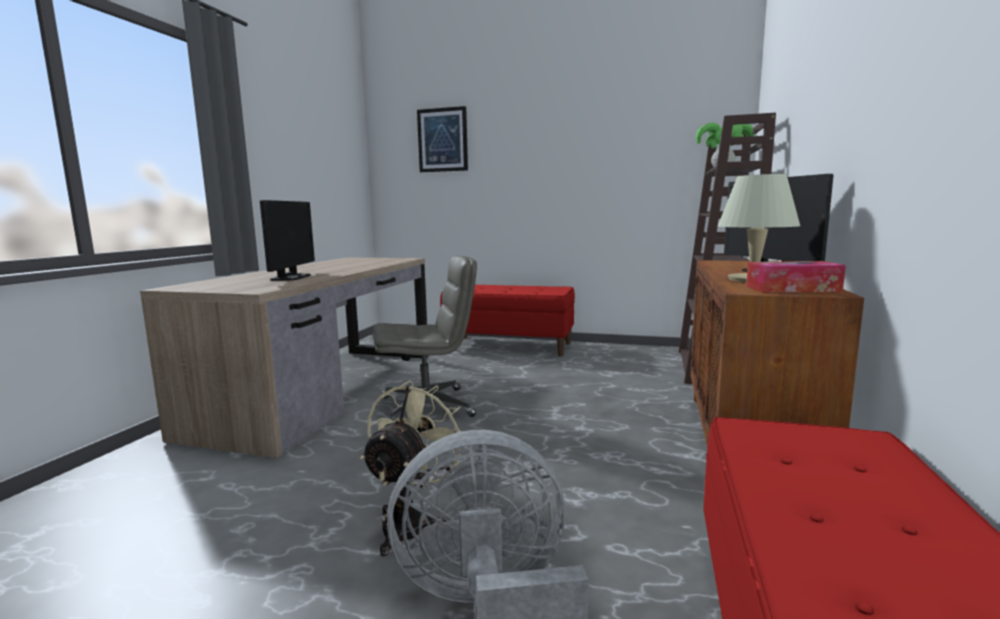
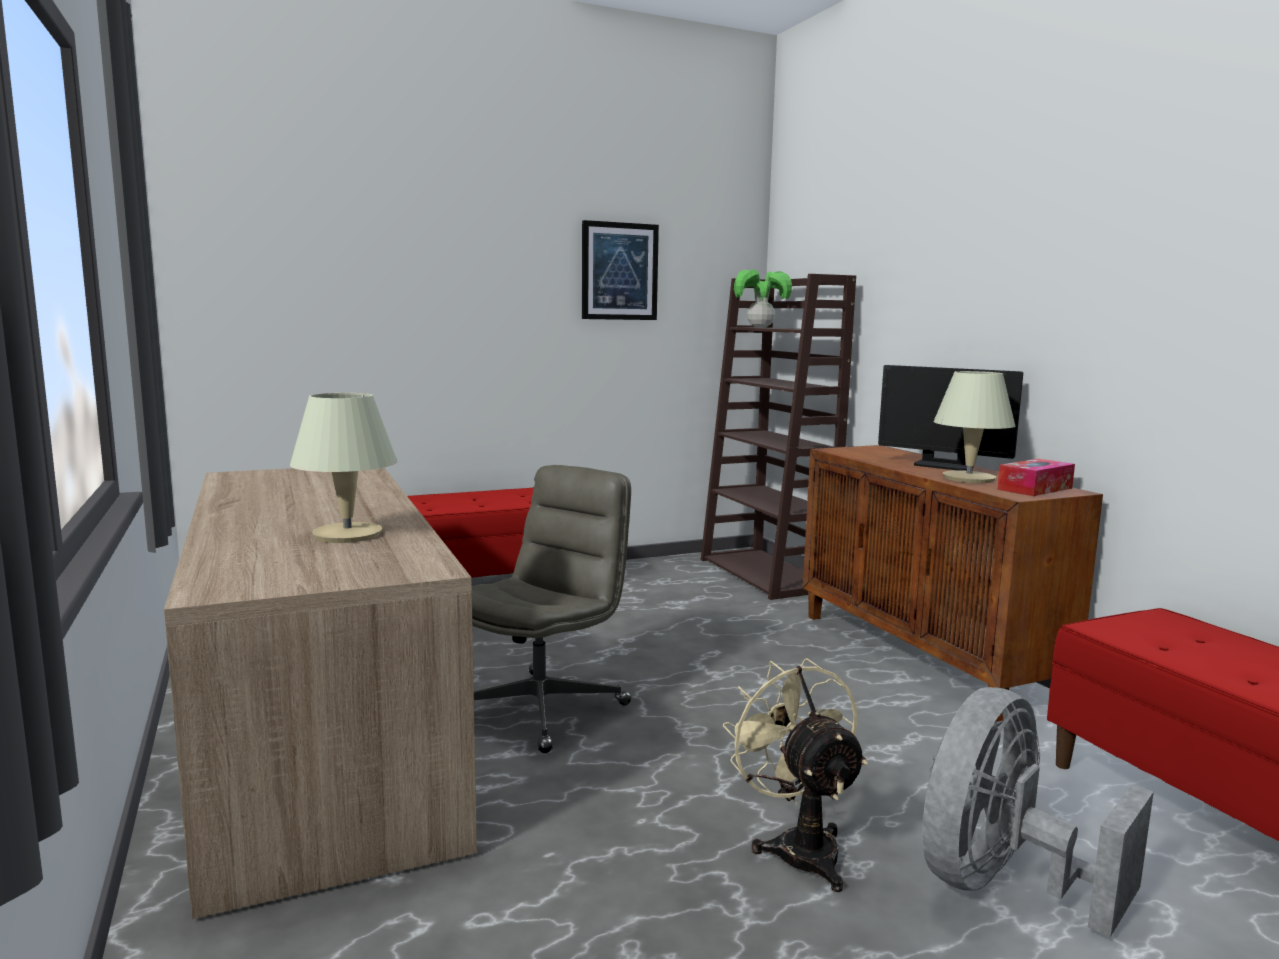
camera: 40 degrees left, 0 degrees up
(291, 277) = (347, 534): monitor -> beige table lamp
(443, 140) = (328, 246): picture -> picture (619, 271)

